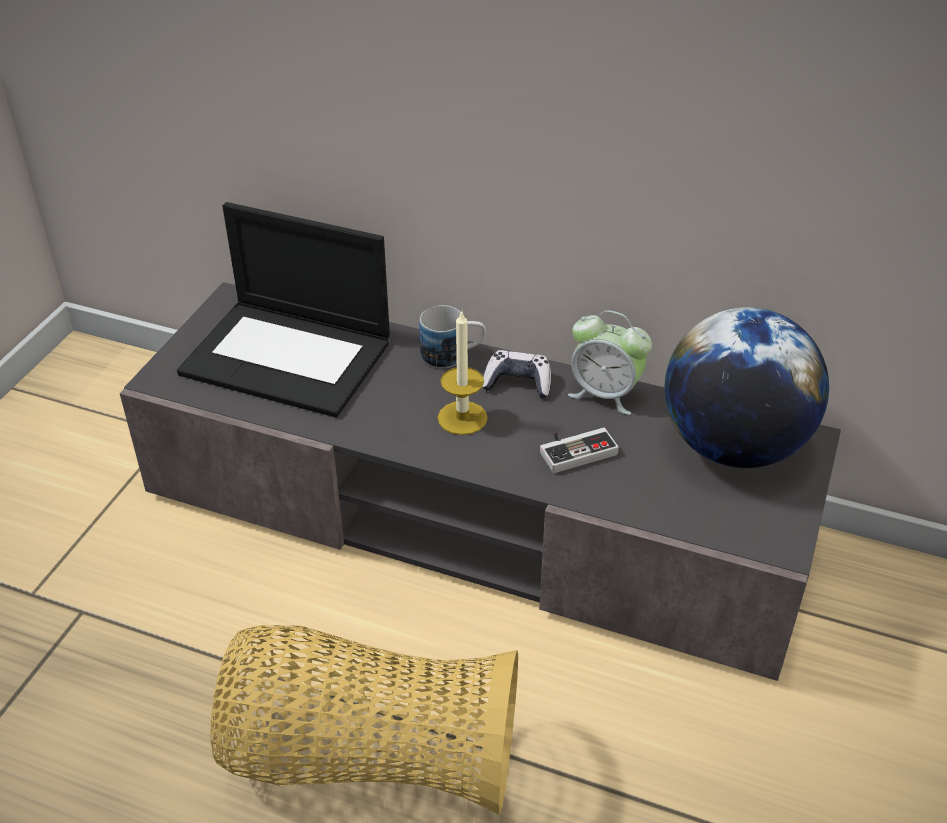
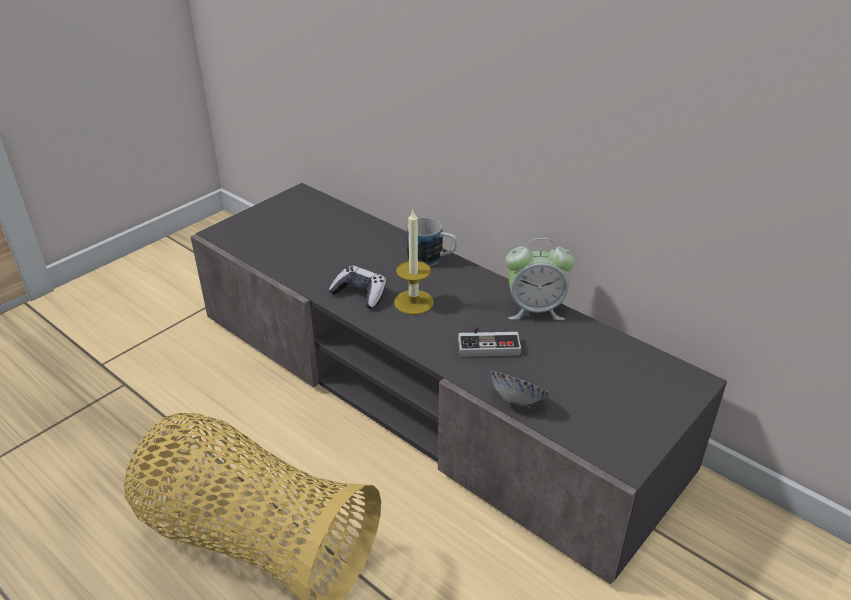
camera: 20 degrees right, 5 degrees down
(289, 357) = (315, 236): laptop -> none
(518, 383) = (470, 287): game controller -> game controller (360, 294)
(605, 394) = (535, 310): alarm clock -> alarm clock turned 45 degrees counterclockwise
(642, 510) = (517, 401): none -> bowl
(733, 446) = (622, 371): globe -> none

